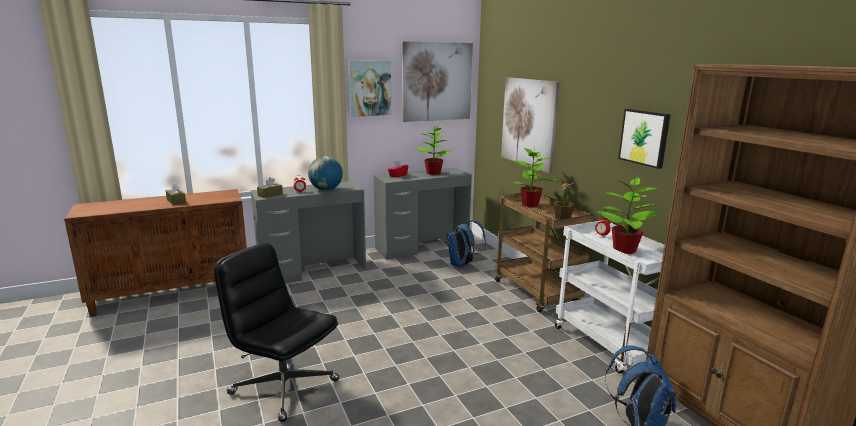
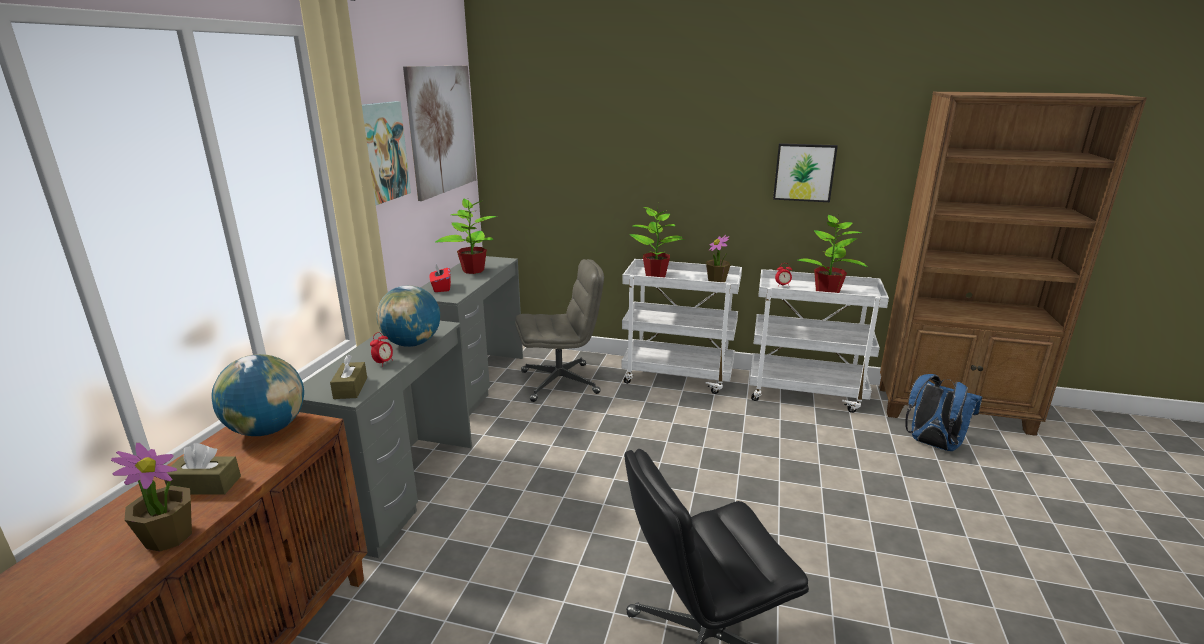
camera: 50 degrees left, 5 degrees up
(144, 207) = (169, 536): none -> potted plant
(220, 195) = (267, 429): none -> globe
(462, 265) = (560, 382): blue backpack -> grey office chair
(528, 122) = (603, 173): picture -> none
(537, 293) = (678, 376): brown cart -> white cart

